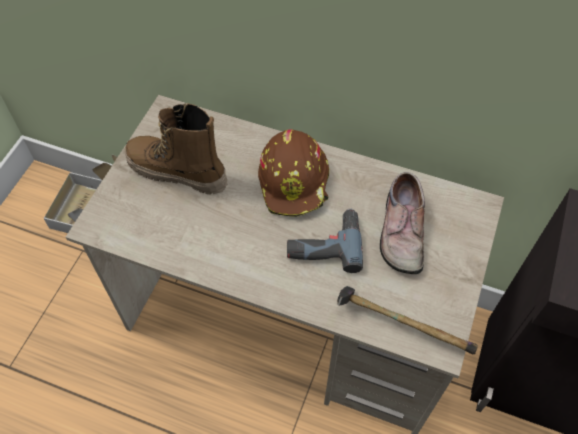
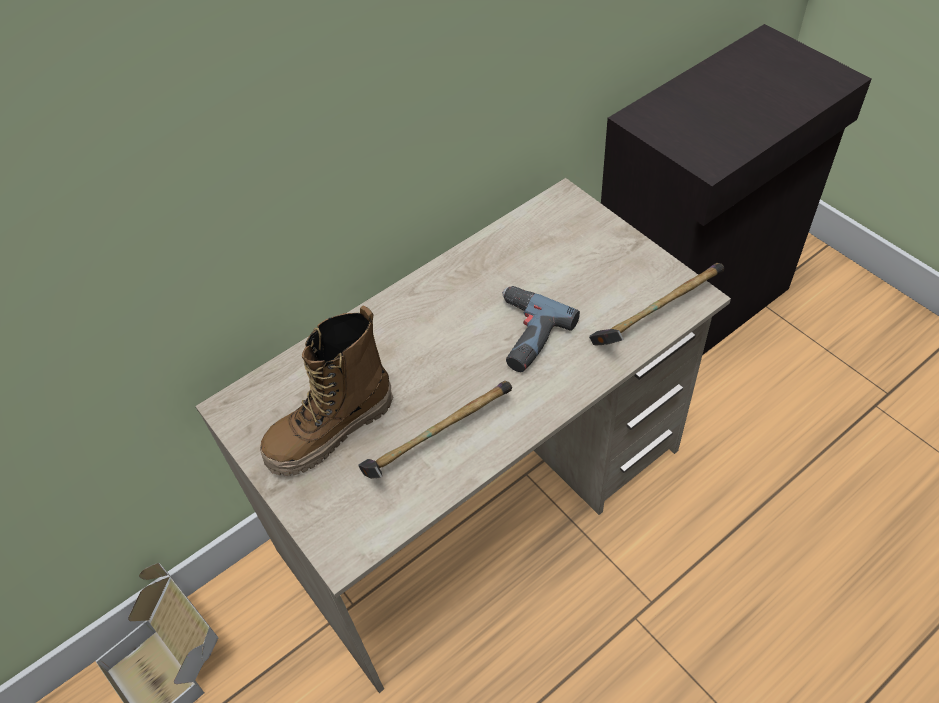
camera: 55 degrees left, 5 degrees down
(201, 234) = (435, 441): none -> hammer
(295, 181) = (429, 326): brown hard hat -> none
(400, 231) = (551, 268): shoe -> none

